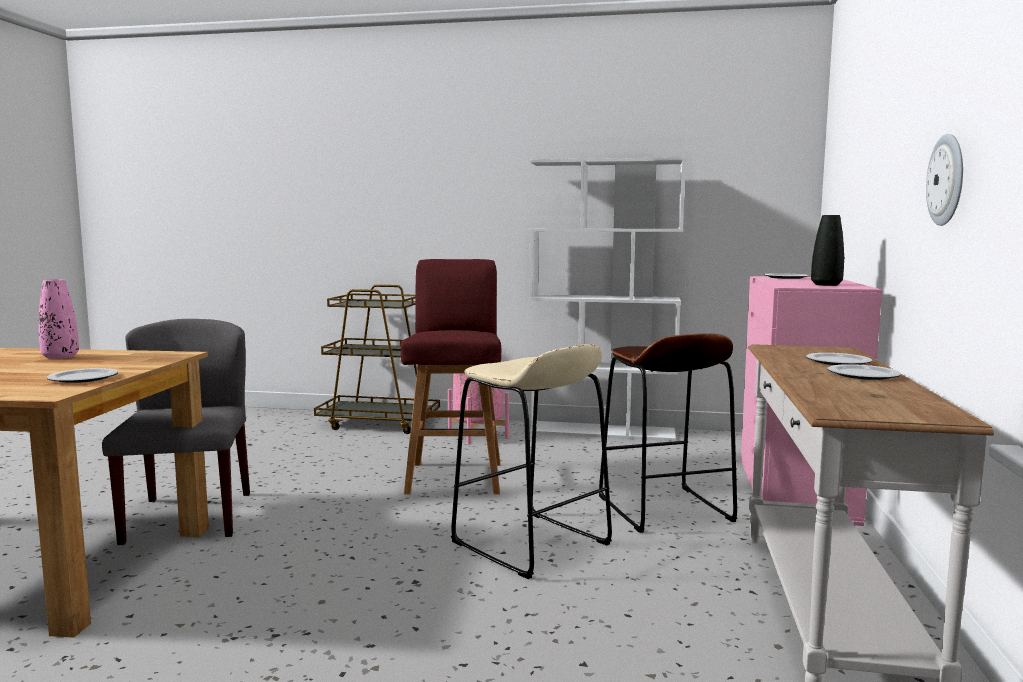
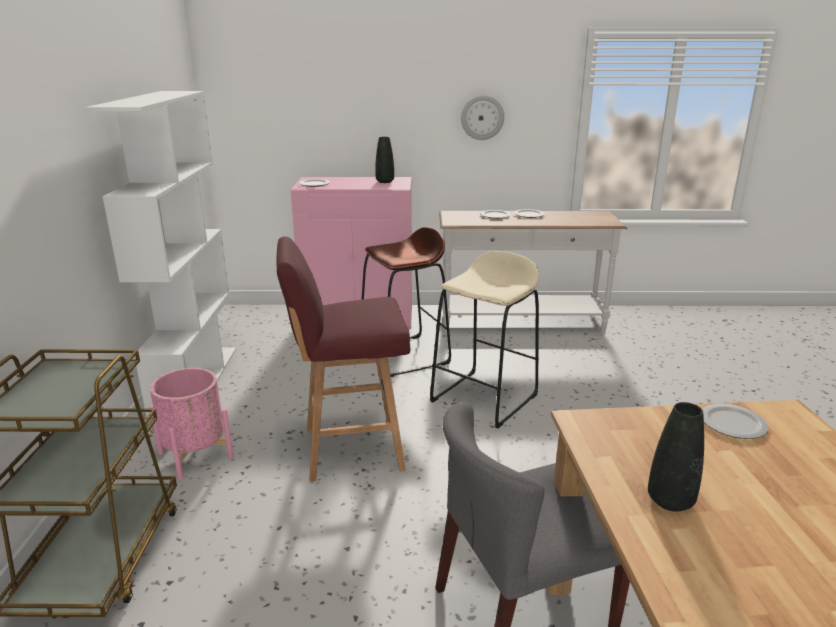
camera: 100 degrees left, 15 degrees up
(60, 357) = (670, 501): pink vase -> black vase

